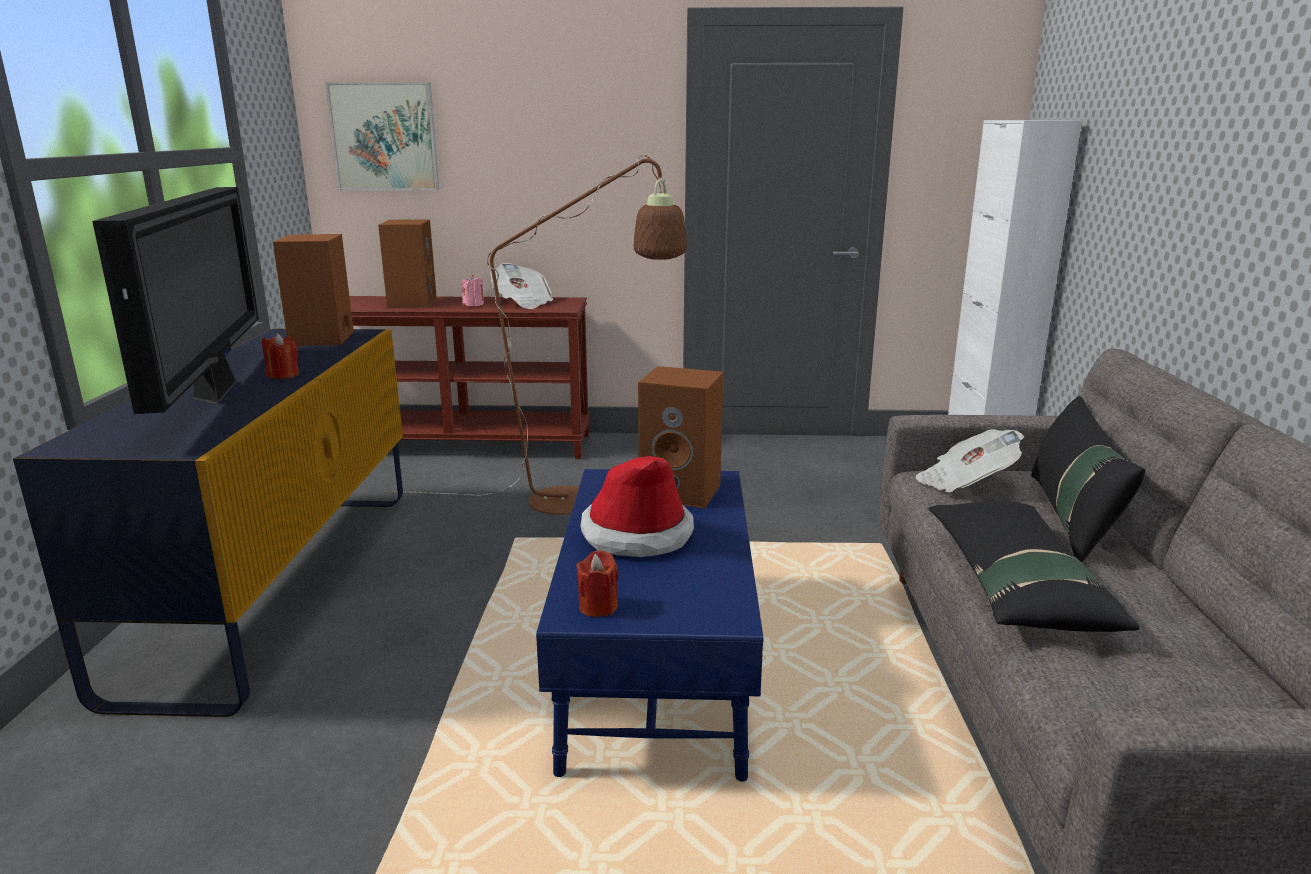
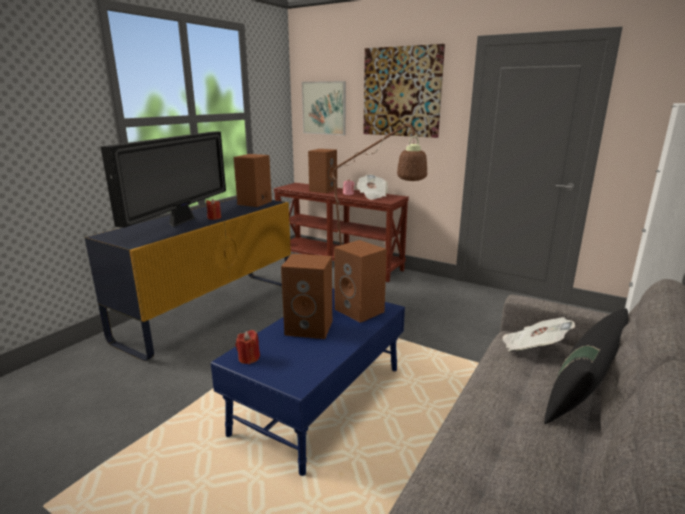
camera: 30 degrees right, 0 degrees up
(553, 104) = (401, 92): none -> picture
(637, 535) = (310, 327): hat -> brown speaker
(1015, 583) = (482, 421): black pillow -> none

